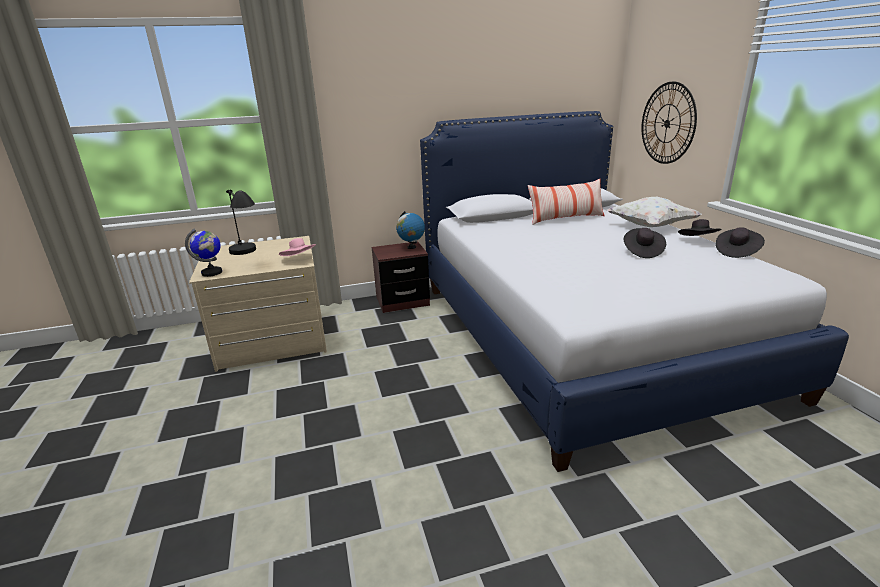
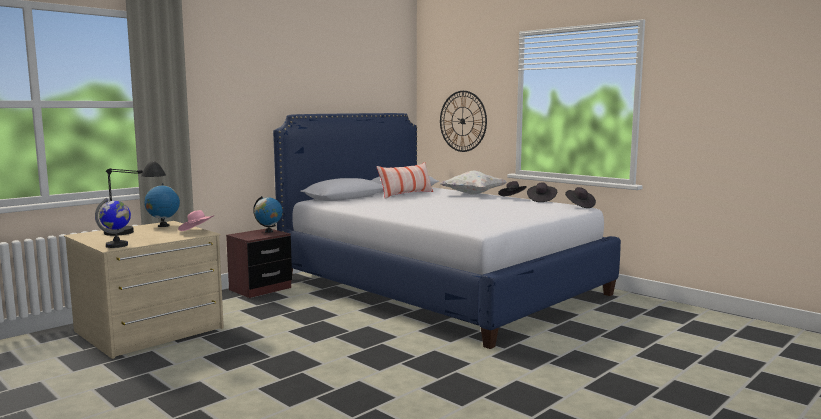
camera: 30 degrees left, 15 degrees down
(288, 244) = (163, 226): none -> globe
(642, 251) = (484, 204): black hat -> black hat (579, 206)

